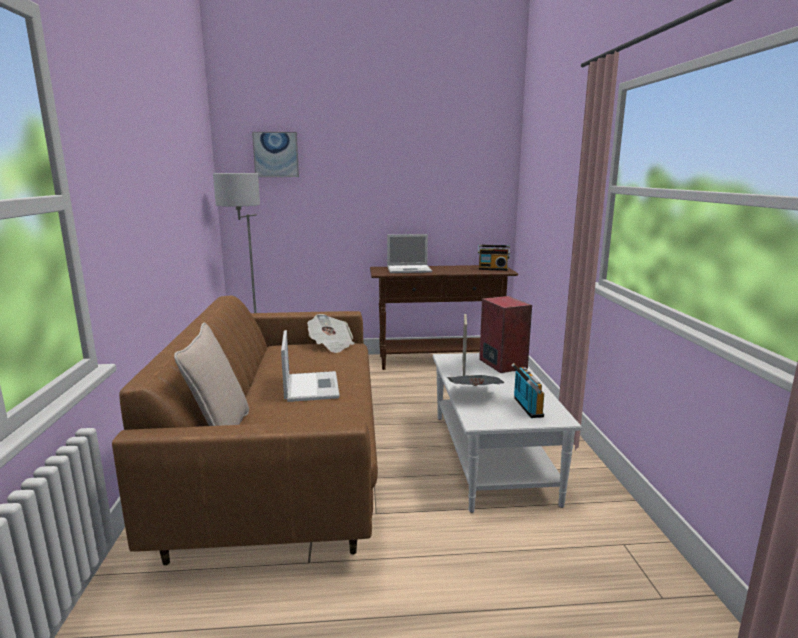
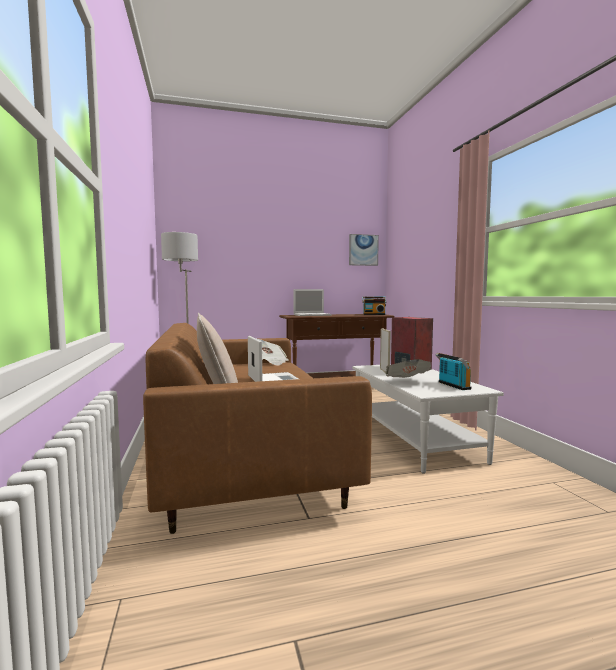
camera: 10 degrees left, 10 degrees down
(276, 154) = (206, 226): picture -> picture (363, 250)

